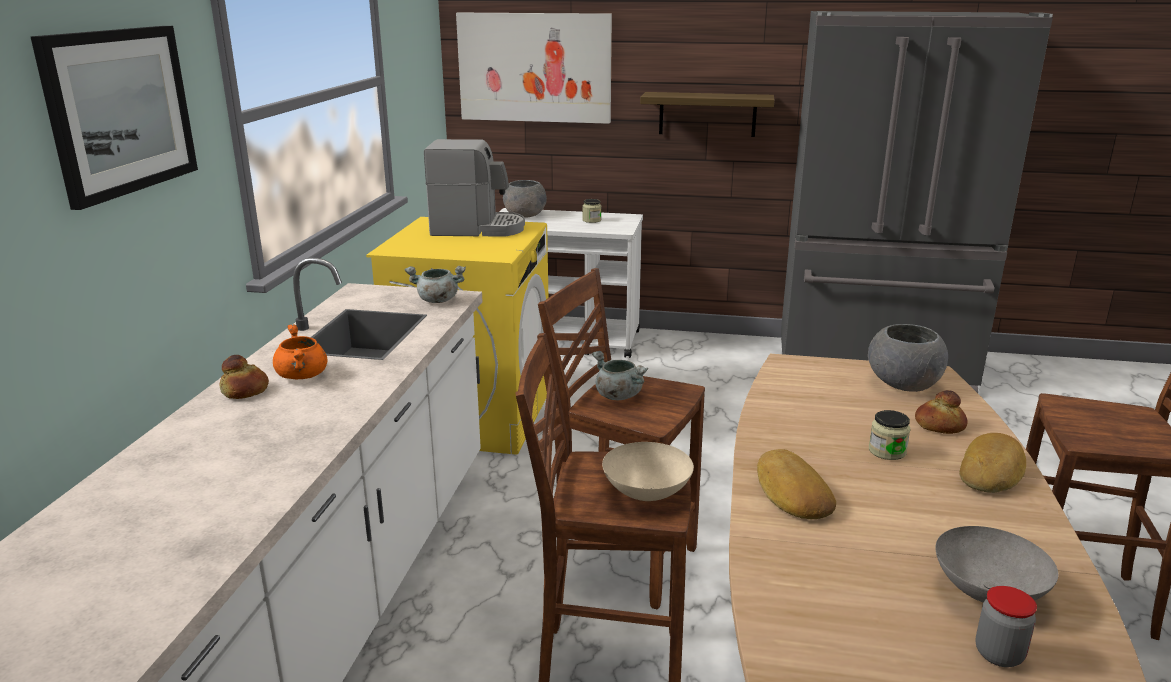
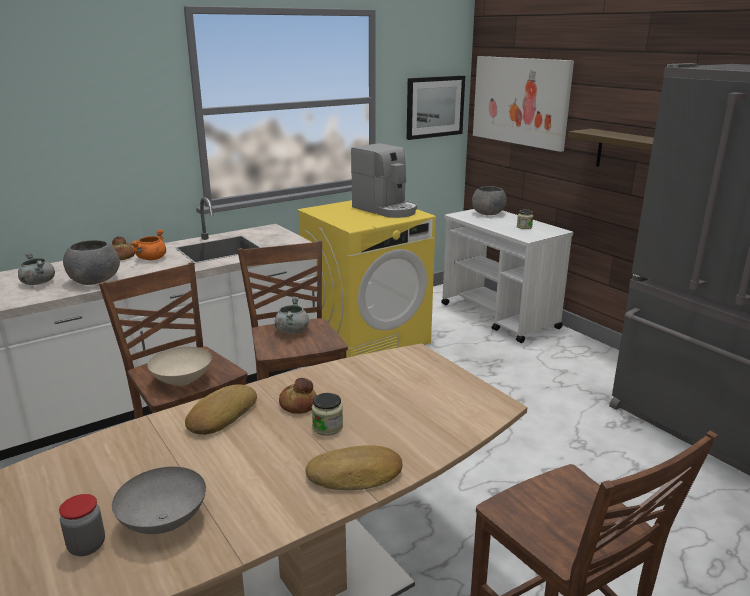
camera: 45 degrees right, 0 degrees up
(120, 111) = (96, 99): picture -> picture (435, 107)
(437, 300) = (287, 243): grey cooking pot -> grey cooking pot (37, 282)
(902, 383) = (456, 399): grey bowl -> grey bowl (95, 280)
(939, 425) = (403, 433): bread -> bread (298, 404)

